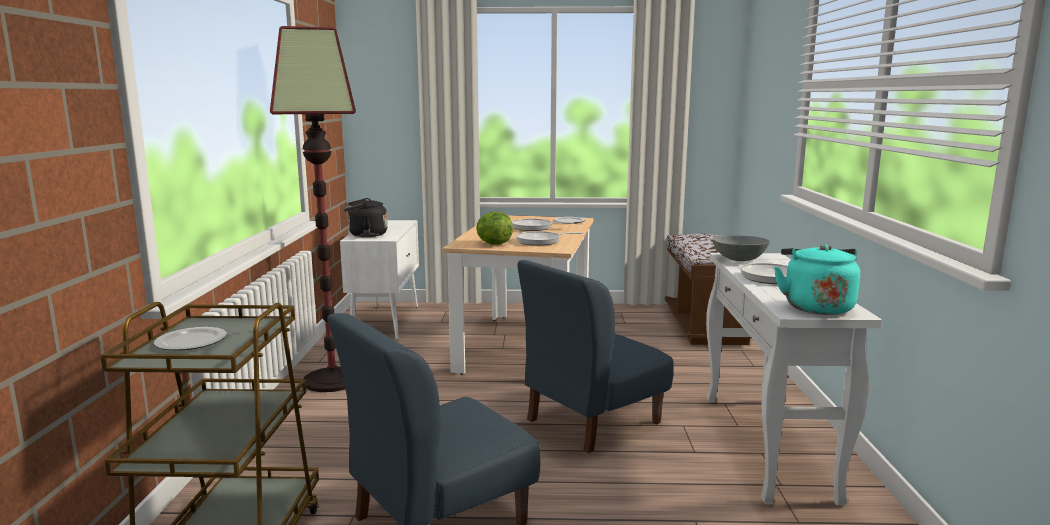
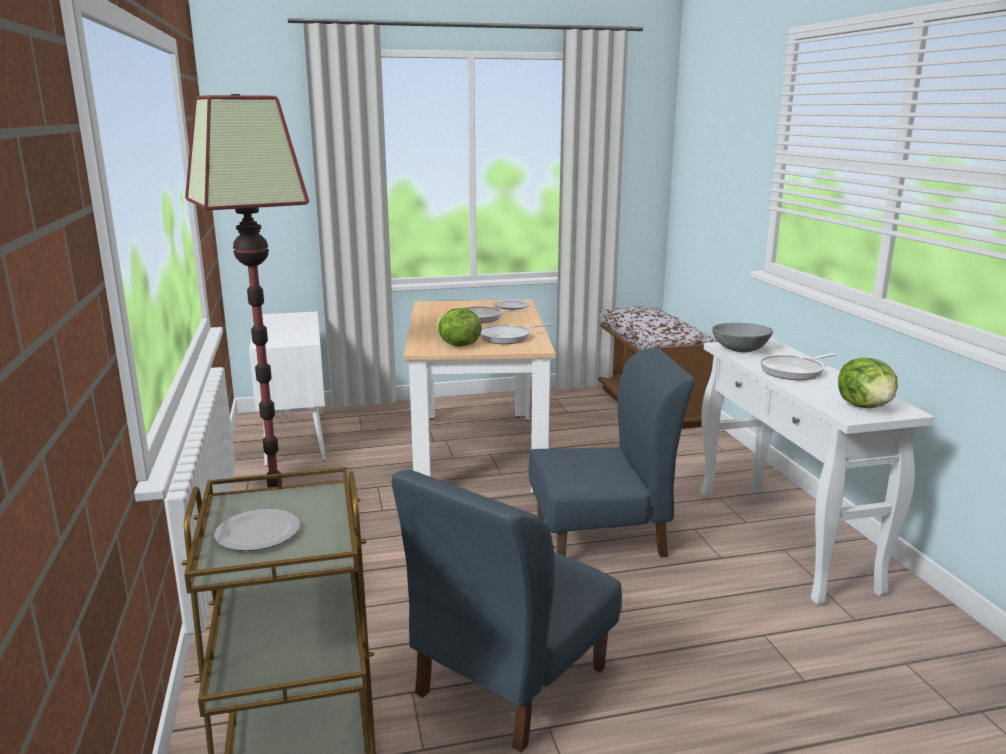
camera: 15 degrees left, 5 degrees up
(365, 235) = (274, 338): black kettle -> none
(592, 421) = (601, 536): blue chair -> blue chair turned 135 degrees counterclockwise
(816, 307) = (865, 406): turquoise kettle -> lettuce

